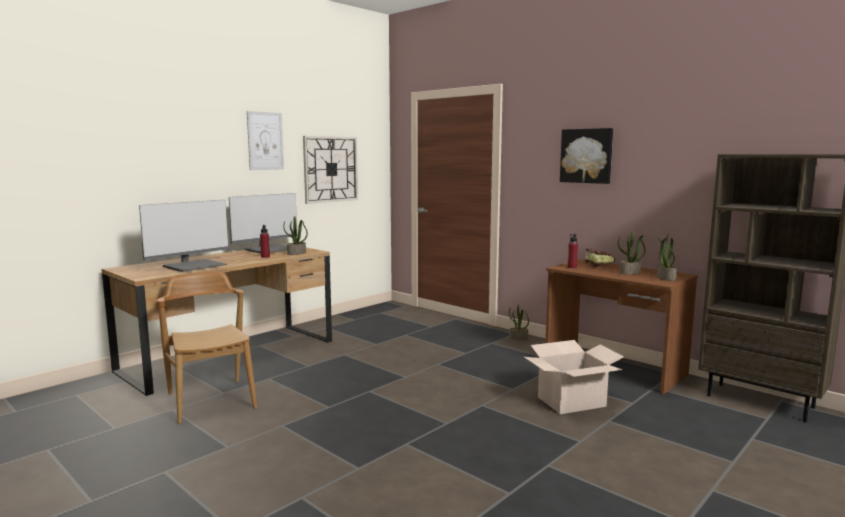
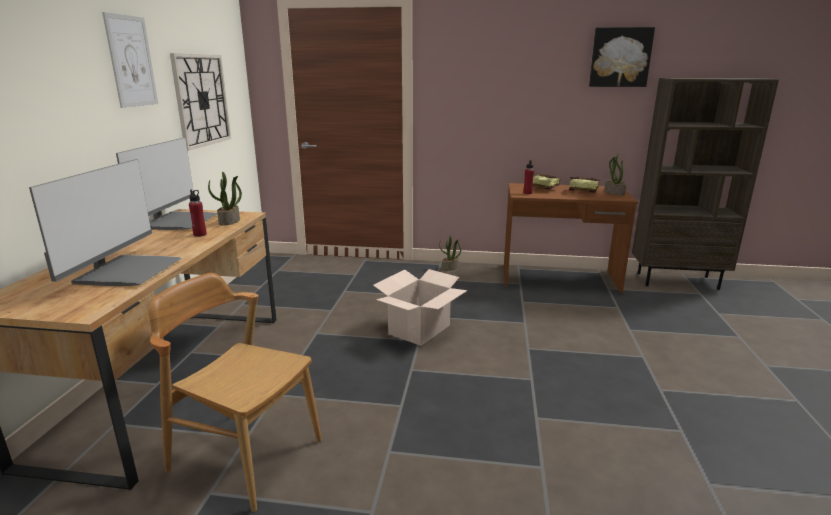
camera: 35 degrees left, 10 degrees up
(571, 401) = (581, 320): cardboard box -> cardboard box (419, 329)
(586, 156) = (516, 79): picture -> picture (620, 57)
(630, 272) = (579, 192): potted plant -> book

